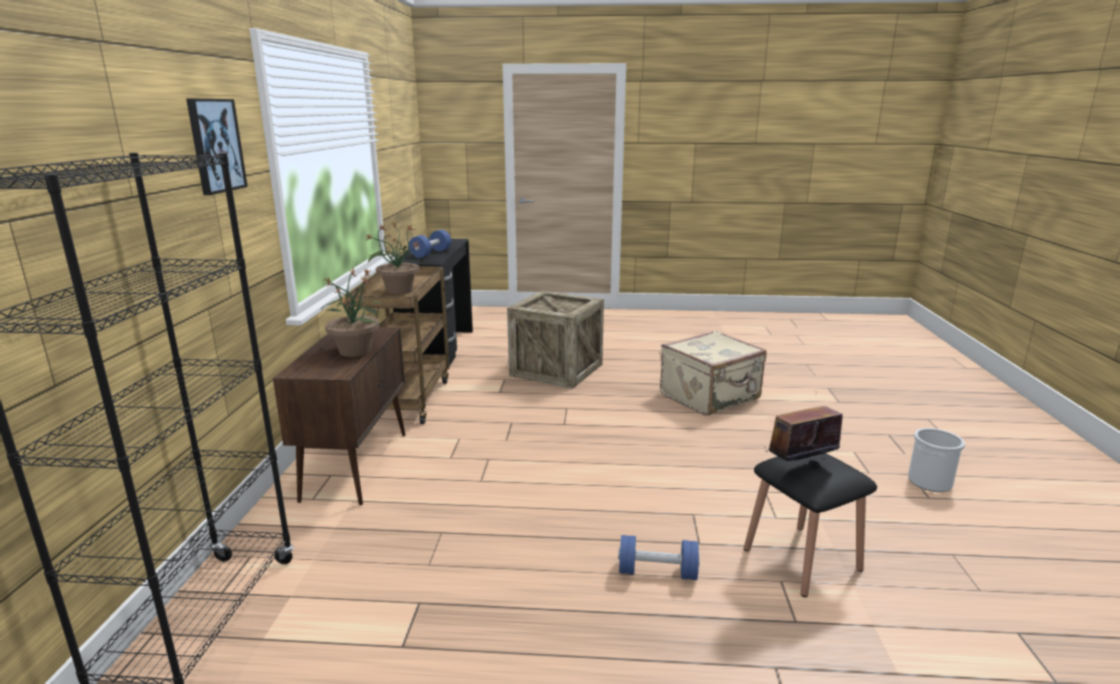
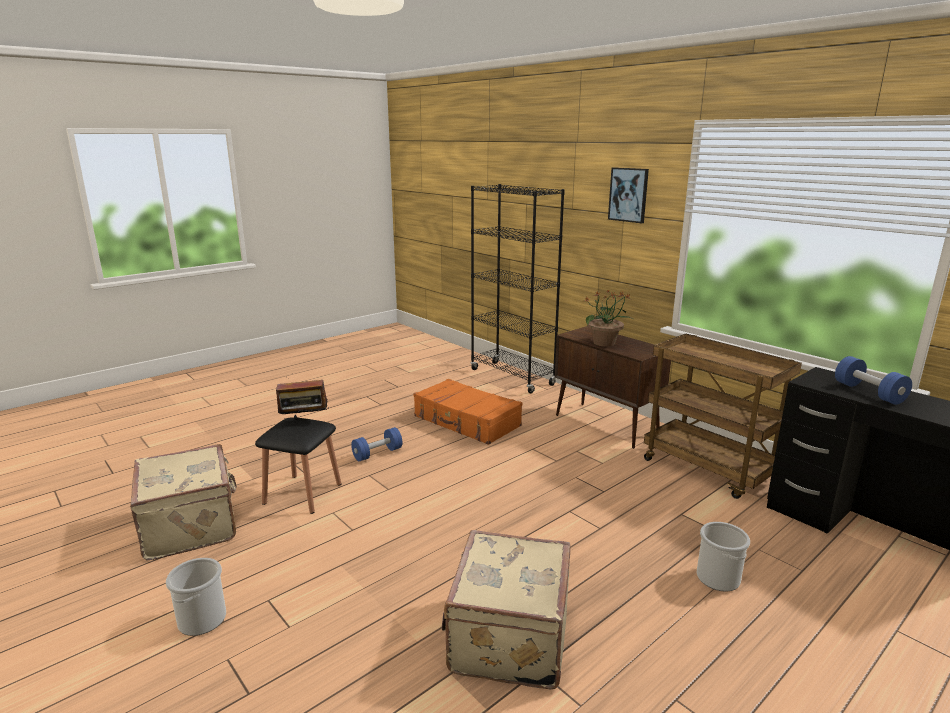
camera: 135 degrees right, 0 degrees up
(398, 290) = (713, 360): potted plant -> none
(469, 561) = (466, 421): none -> orange suitcase
(556, 370) = (718, 578): crate -> bucket
(799, 467) = (304, 421): radio -> radio turned 60 degrees clockwise
(965, 582) = (192, 525): none -> beige suitcase

